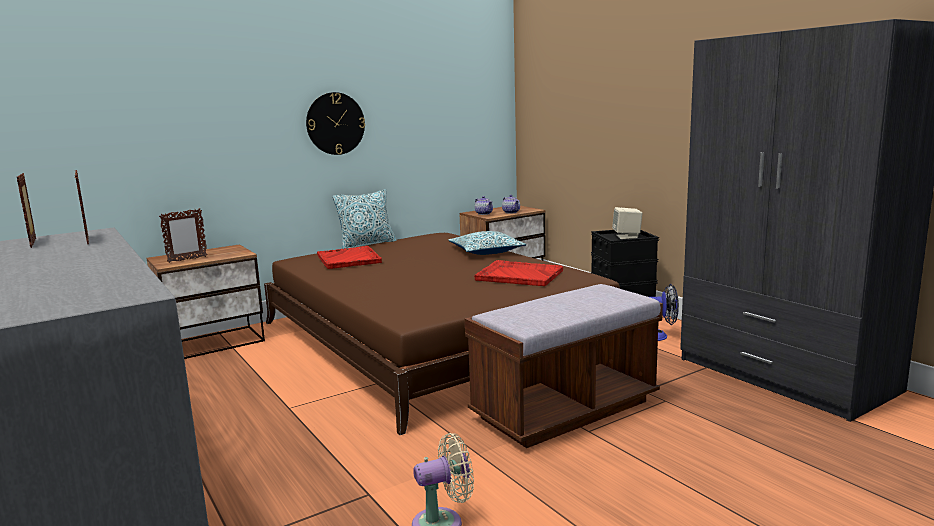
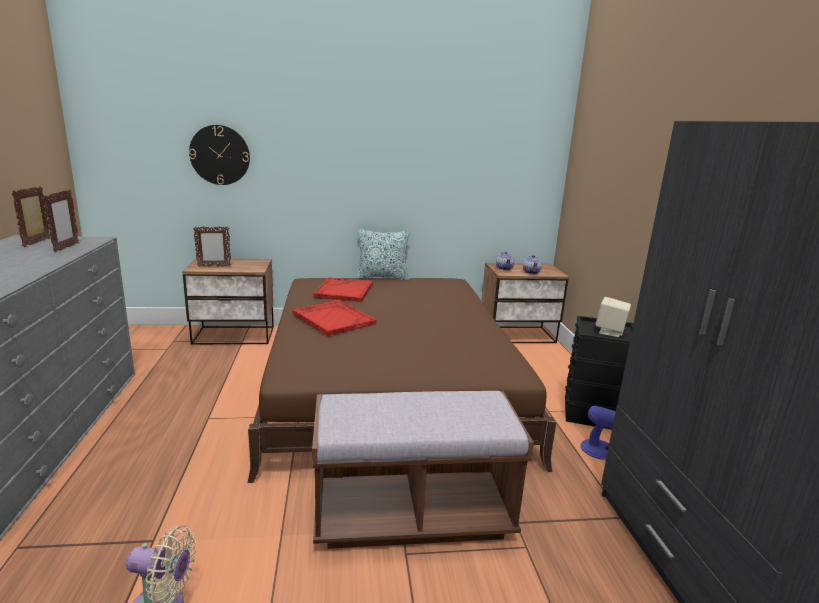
camera: 25 degrees right, 5 degrees up
(335, 123) = (369, 165): wall clock -> wall clock (220, 155)
(486, 252) = (466, 311): pillow -> none
(518, 275) = (453, 350): red tray -> red tray (333, 319)

